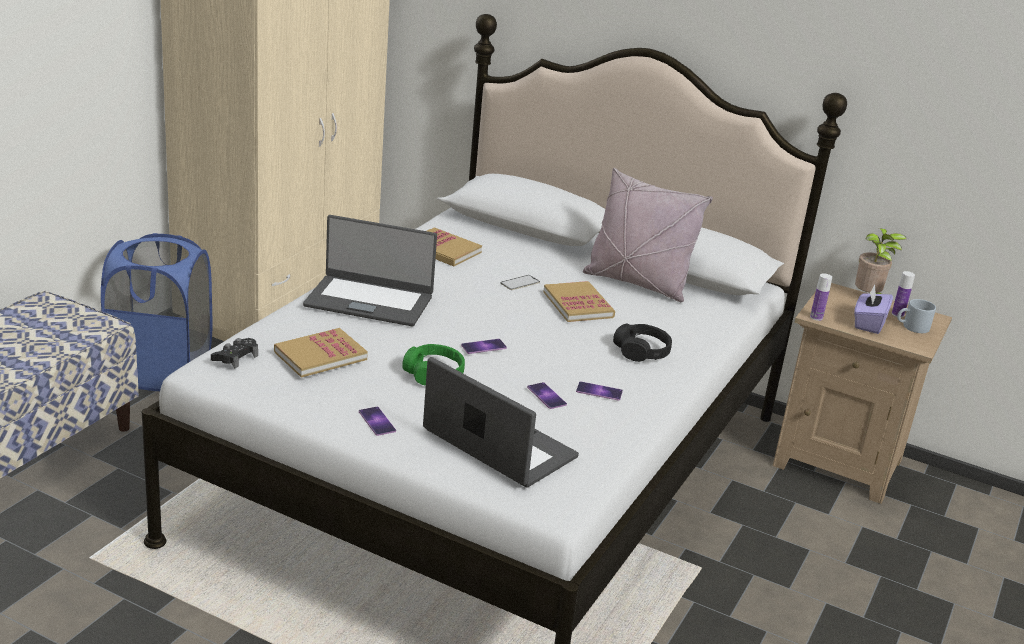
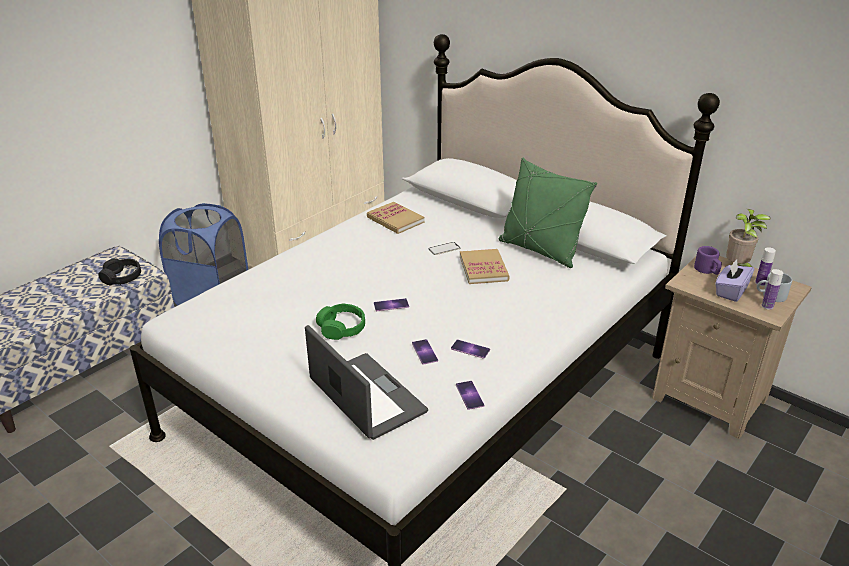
camera: 15 degrees right, 5 degrees up
(235, 357) = (197, 309): black game controller -> none
(320, 355) = (260, 310): book -> none
(369, 301) = (319, 263): laptop -> none
(377, 421) = (279, 370): phone -> phone (469, 395)
(637, 283) = (540, 250): purple pillow -> green pillow
(641, 351) = (521, 312): black headphones -> black headphones (122, 277)
(816, 317) = (684, 284): bottle -> bottle (767, 306)
(836, 302) = (707, 270): none -> purple mug

